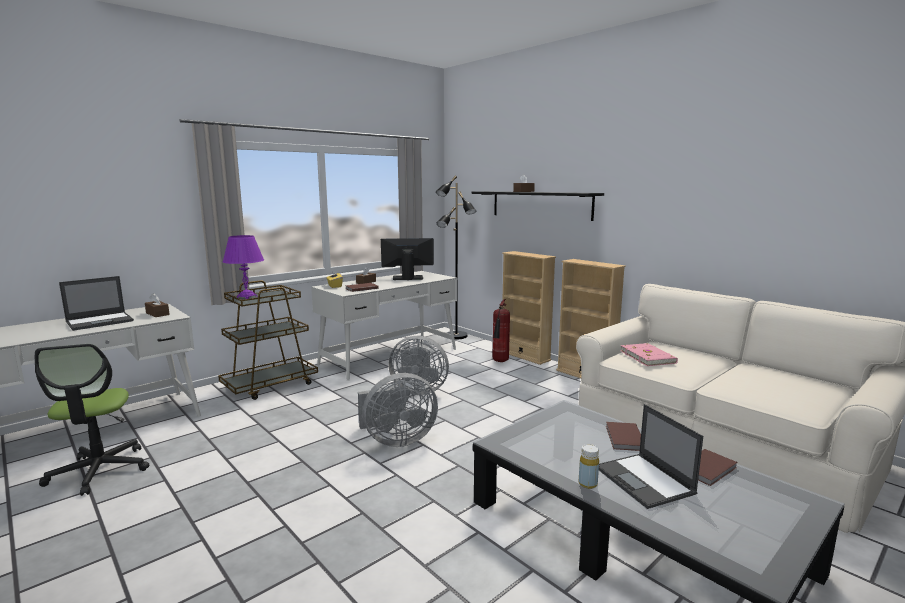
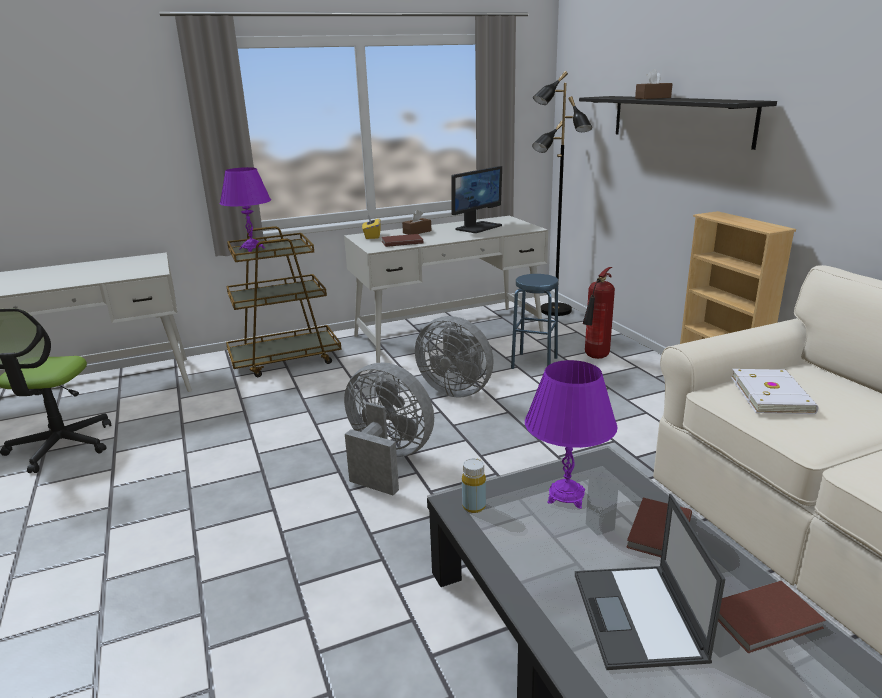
camera: 20 degrees right, 10 degrees up
(100, 321) = (78, 273): laptop -> none
(157, 314) = (141, 267): brown tissue box -> none
(396, 440) = (387, 460): grey fan -> grey fan turned 150 degrees counterclockwise
(407, 278) = (478, 227): monitor -> monitor turned 120 degrees clockwise
(462, 369) = (534, 363): none -> blue stool
(525, 356) = (638, 352): beige bookcase -> none
(560, 429) = (566, 496): none -> purple table lamp
(587, 484) = (542, 602): yellow bottle -> yellow bottle (474, 506)
(648, 357) = (772, 394): pink book -> white book

